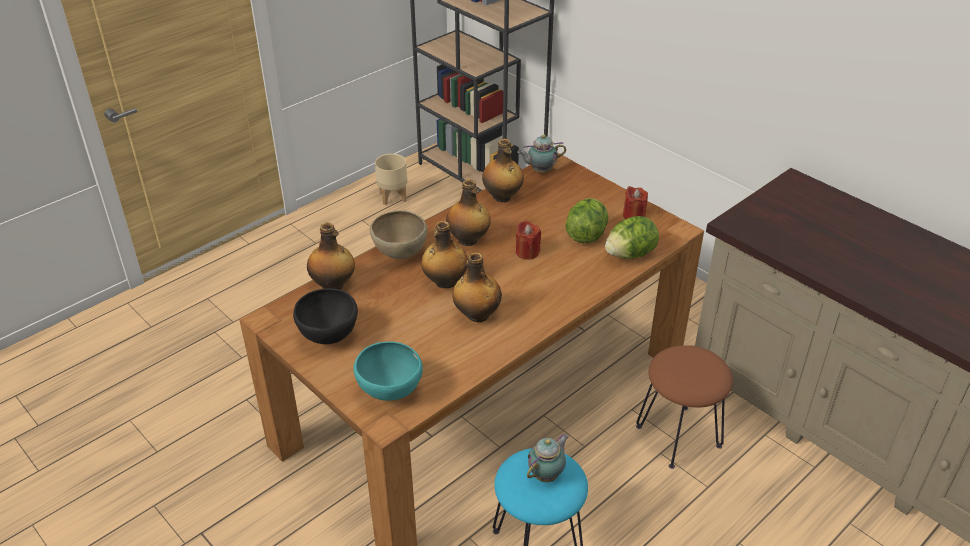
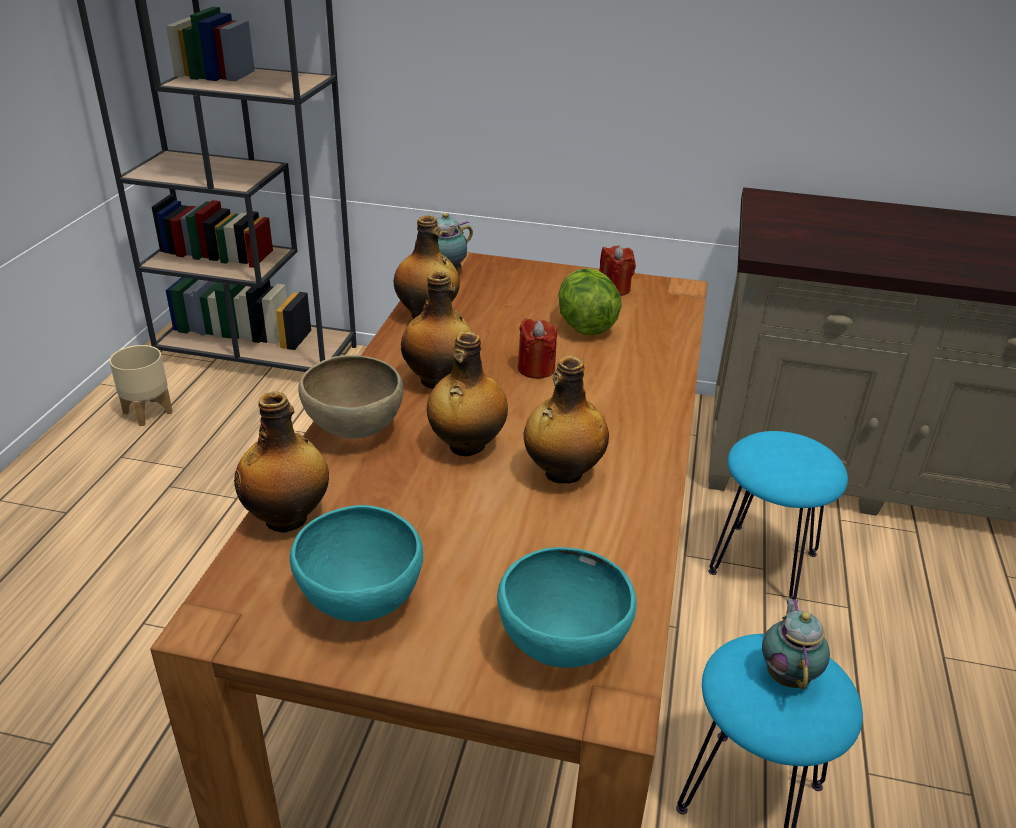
camera: 35 degrees left, 5 degrees down
(328, 336) = (360, 604): black bowl -> turquoise bowl
(630, 254) = (662, 330): lettuce -> none
(678, 436) = (763, 563): brown stool -> turquoise stool

